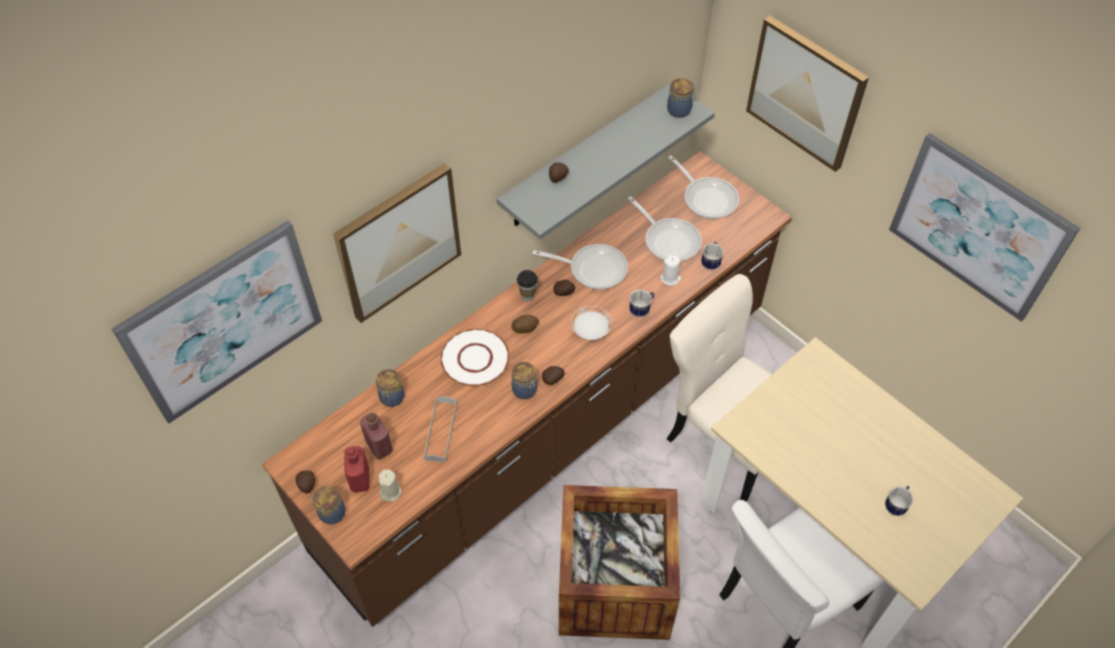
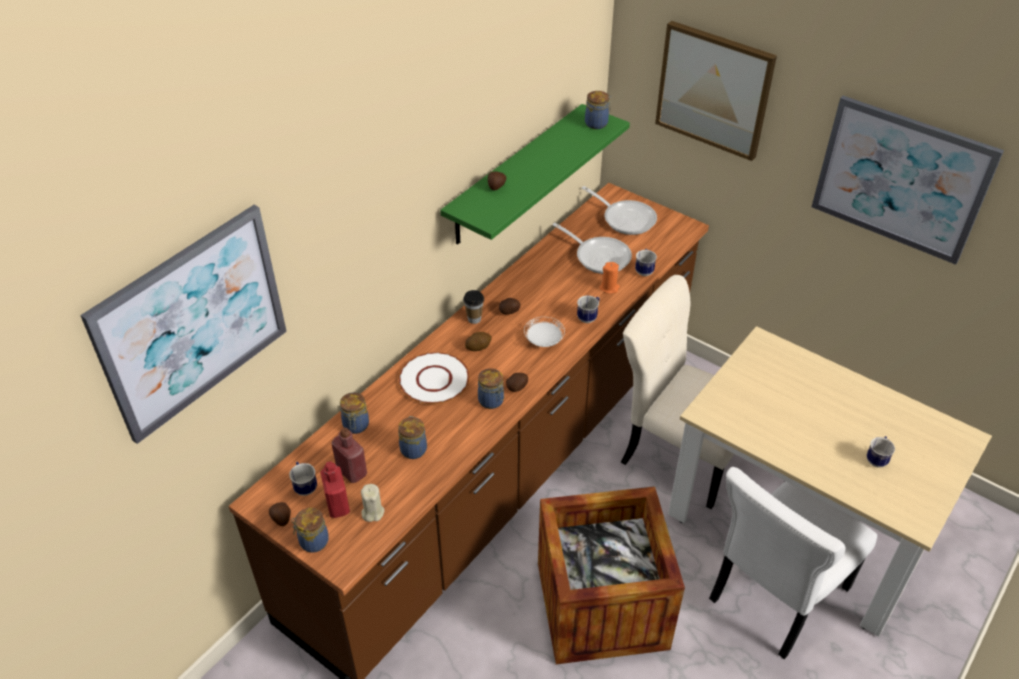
camera: 10 degrees left, 10 degrees down
(333, 455) = (304, 486): none -> mug
(398, 242) = (355, 247): picture -> none
(441, 431) = (413, 449): grey tray -> jar
(586, 157) = (515, 175): grey shelf -> green shelf
(592, 269) = (532, 288): frying pan -> none
(670, 278) = (609, 288): white candle -> orange candle

